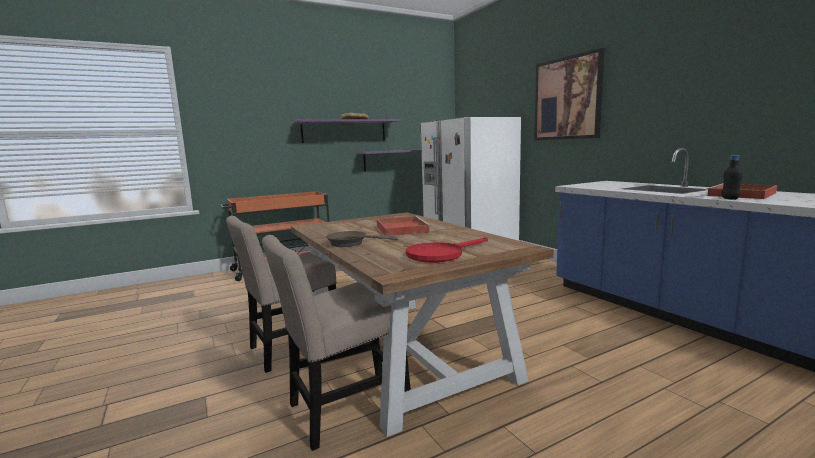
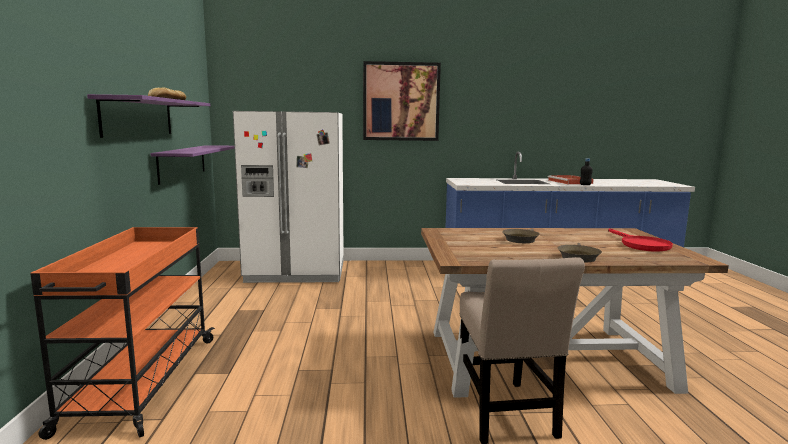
camera: 65 degrees left, 0 degrees up
(343, 410) = (648, 404): beige chair -> none
(401, 228) = (521, 239): red tray -> brown frying pan

